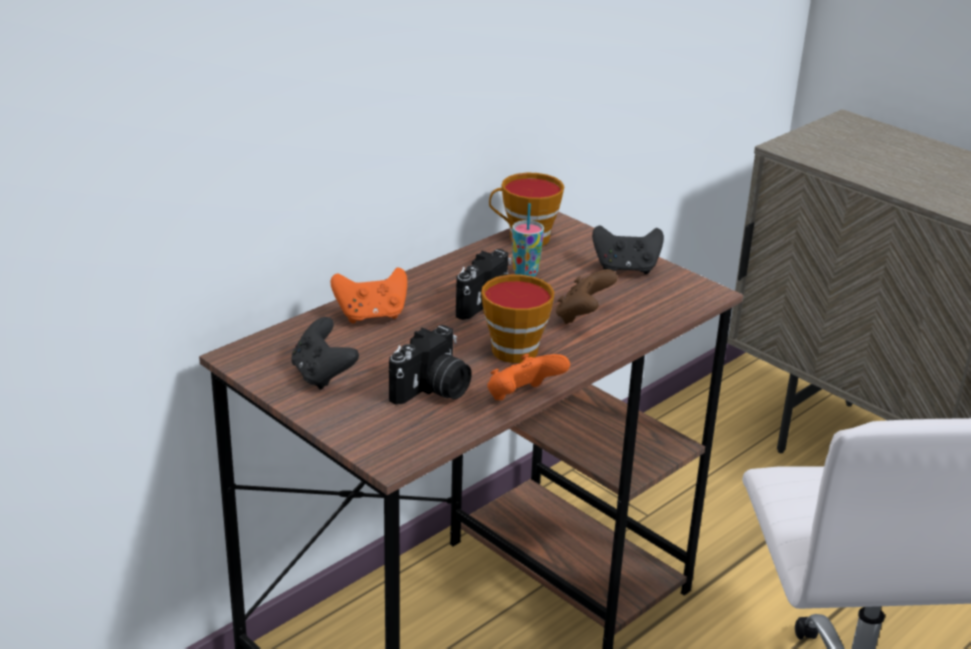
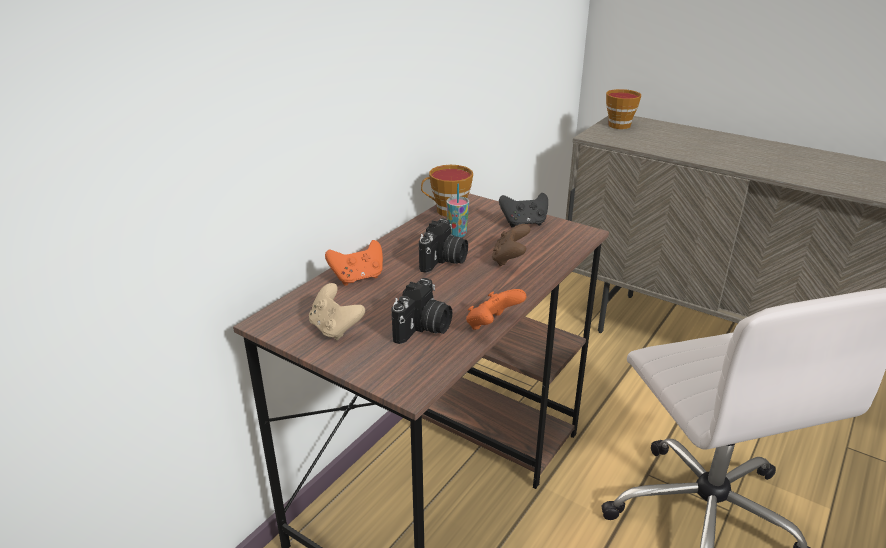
camera: 10 degrees left, 0 degrees up
(322, 375) = (335, 328): black game controller -> beige game controller
(518, 348) = (474, 288): cup -> cup (620, 124)

